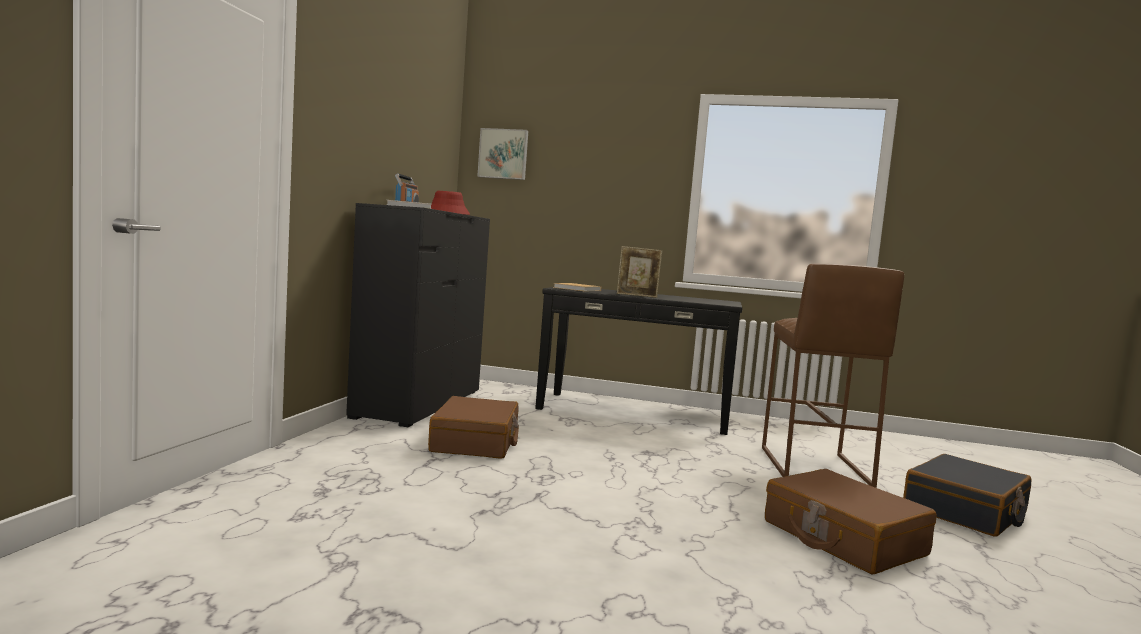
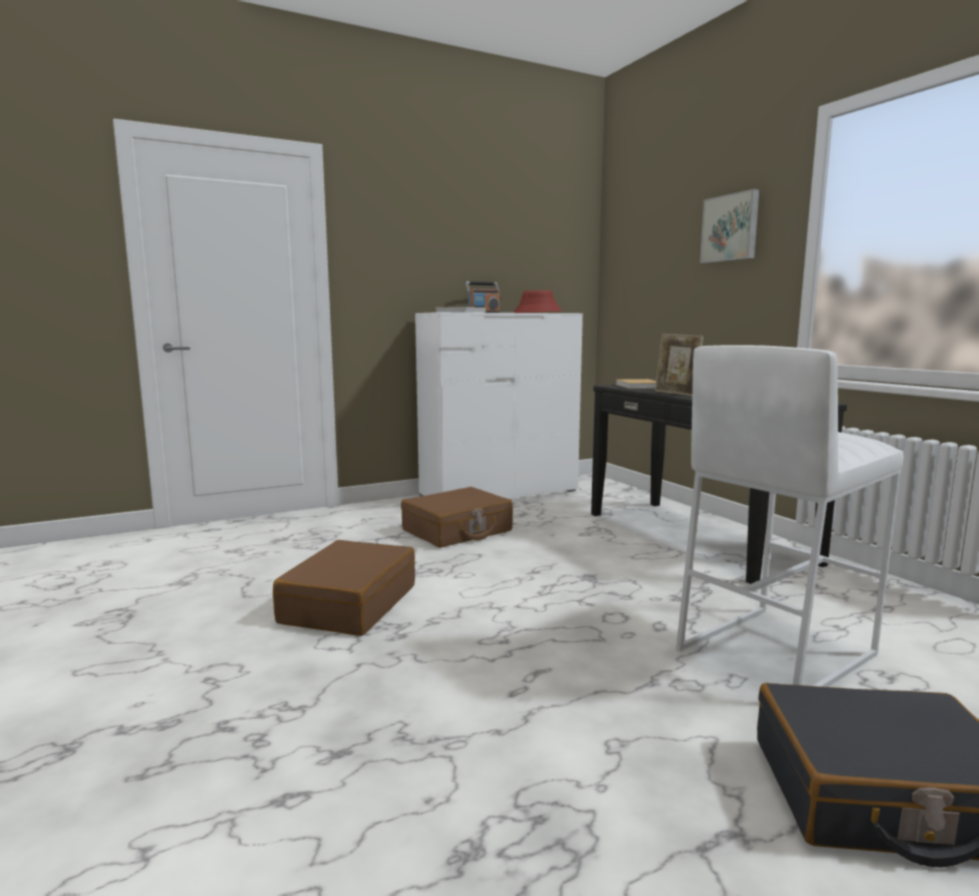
camera: 50 degrees right, 5 degrees up
(419, 404) = (499, 493): black dresser -> white dresser
(503, 154) = (629, 240): picture -> picture (731, 228)
(813, 467) = (773, 651): brown stool -> white stool
(842, 538) = (548, 725): brown suitcase -> brown suitcase (348, 604)

